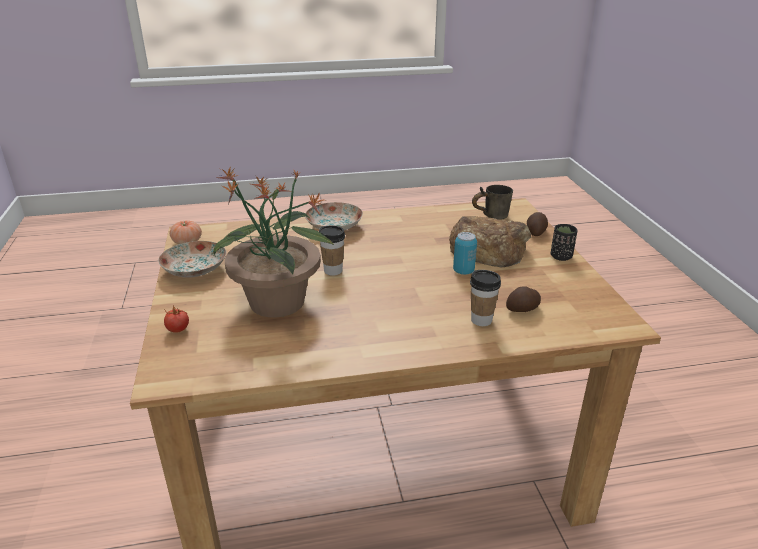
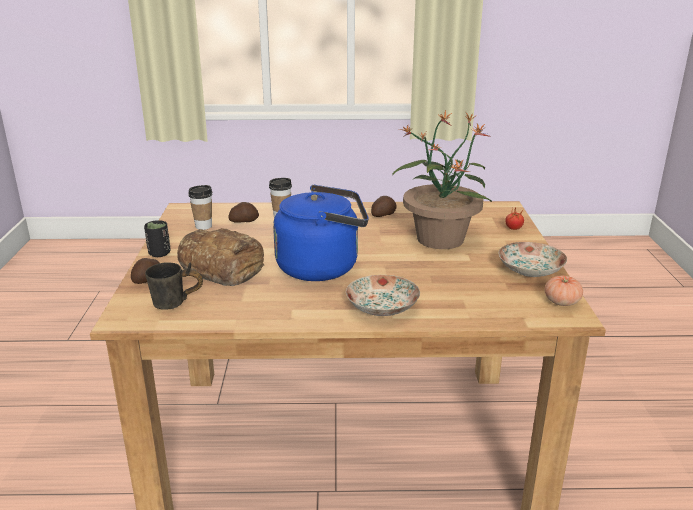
camera: 170 degrees left, 5 degrees down
(333, 270) = (390, 259): cup -> cup (203, 226)
(350, 340) = (383, 214): none -> potato
(395, 256) = (323, 267): none -> blue kettle
(463, 271) = (266, 249): can -> none

